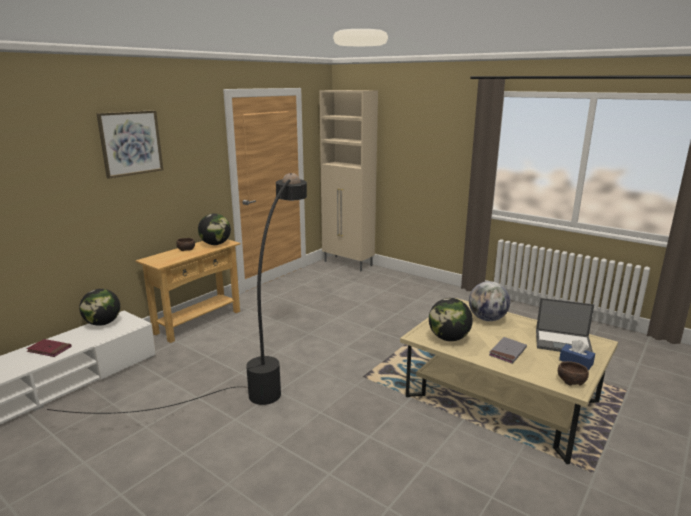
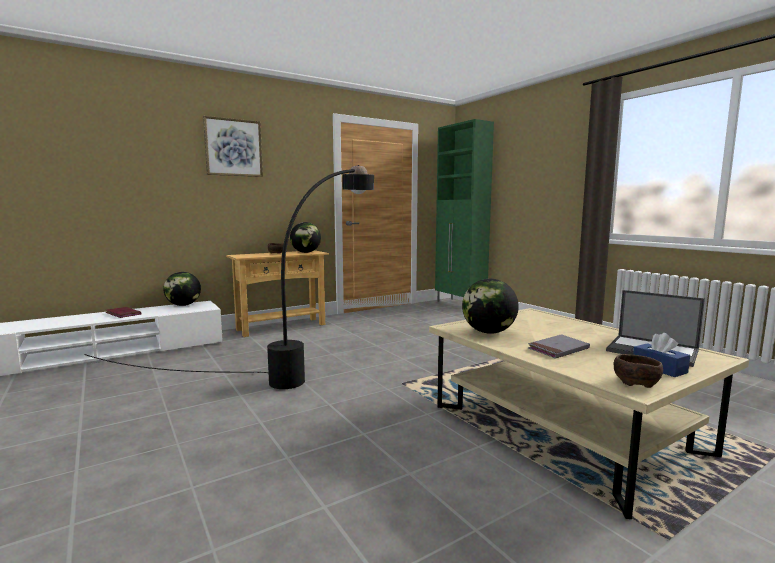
camera: 20 degrees right, 10 degrees down
(348, 264) = (460, 304): beige cabinet -> green cabinet
(487, 319) = (556, 324): globe -> none

